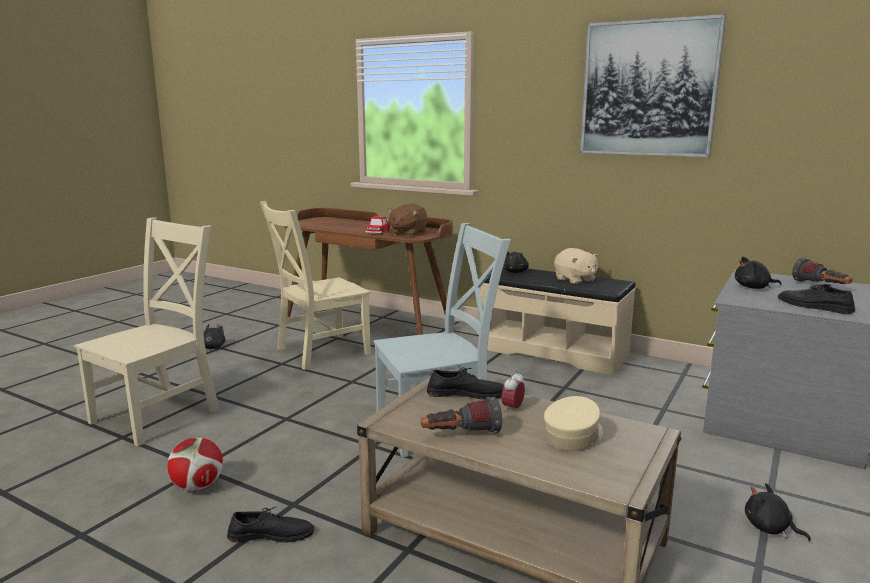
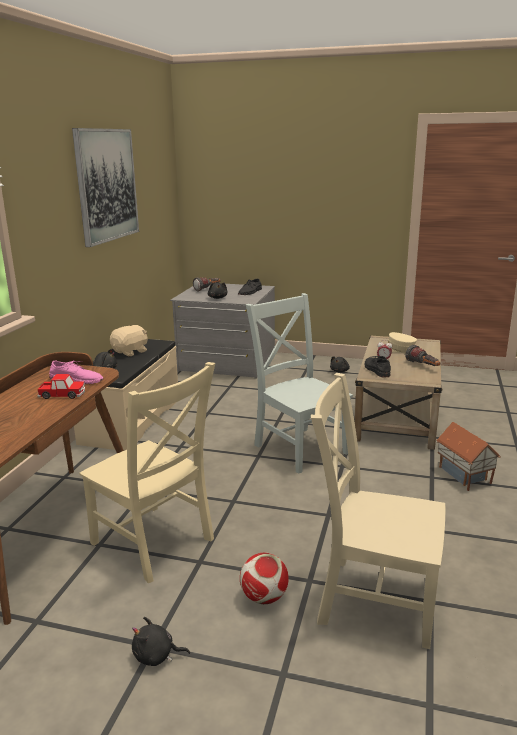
camera: 105 degrees left, 5 degrees up
(198, 487) = (452, 519): football -> football (264, 597)
(271, 534) = (463, 476): black shoe -> toy house
(407, 233) = (76, 379): brown plush toy -> pink shoe

